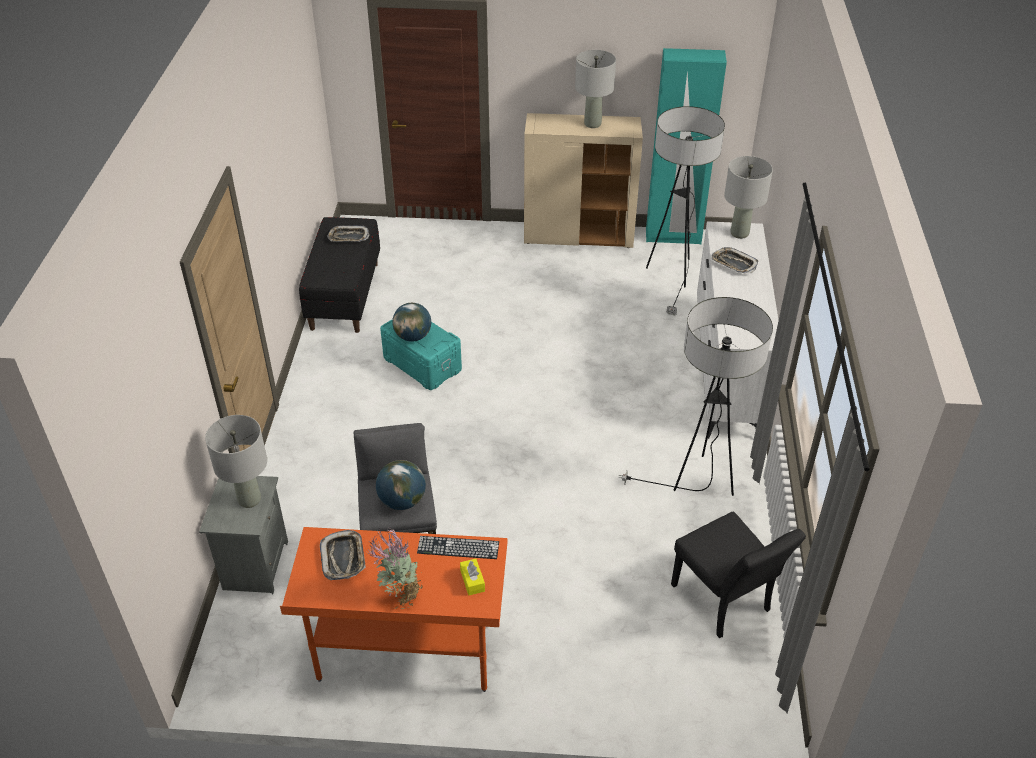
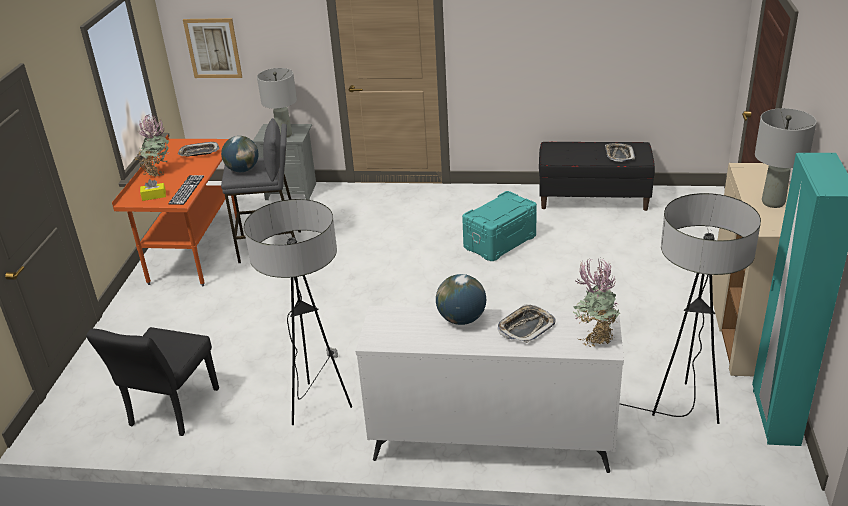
camera: 95 degrees right, 10 degrees down
(150, 494) = (213, 48): none -> picture
(413, 336) = (495, 206): globe -> globe (462, 319)
(725, 603) = (170, 411): black chair -> black chair turned 45 degrees counterclockwise
(739, 233) = (595, 337): grey table lamp -> potted plant

